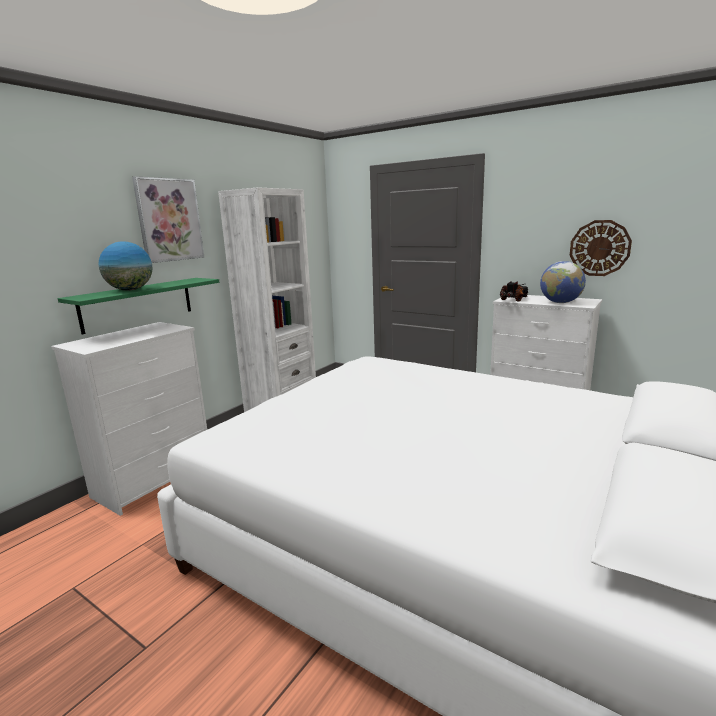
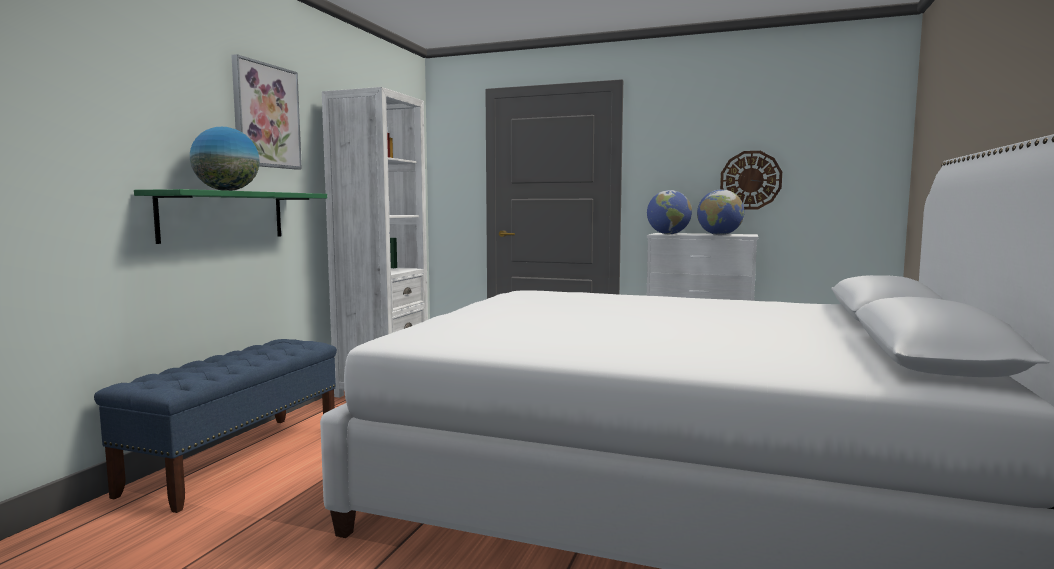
camera: 15 degrees left, 10 degrees down
(155, 480) = (238, 458): white dresser -> blue bench
(514, 299) = (668, 234): toy truck -> globe

